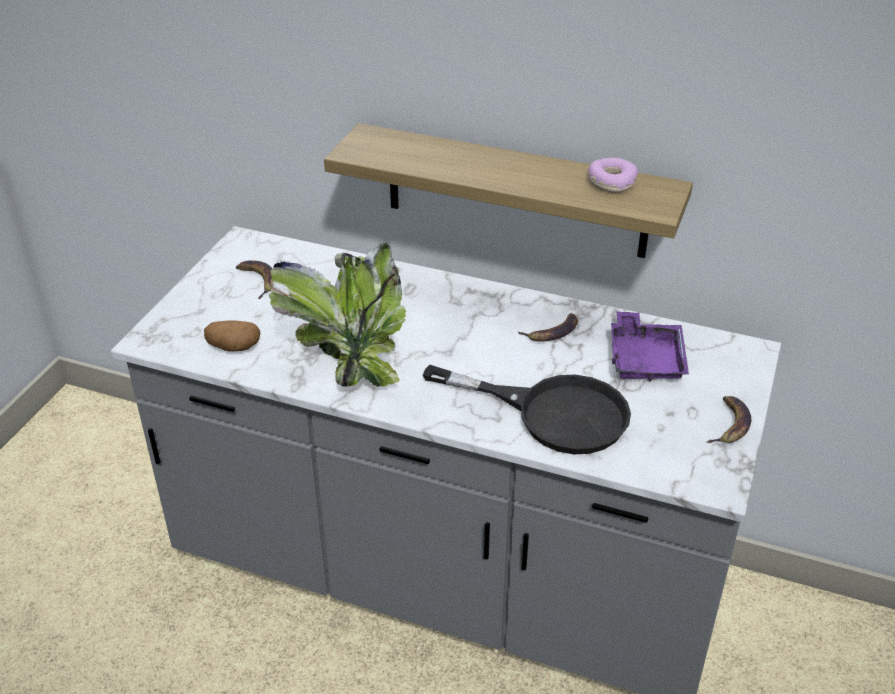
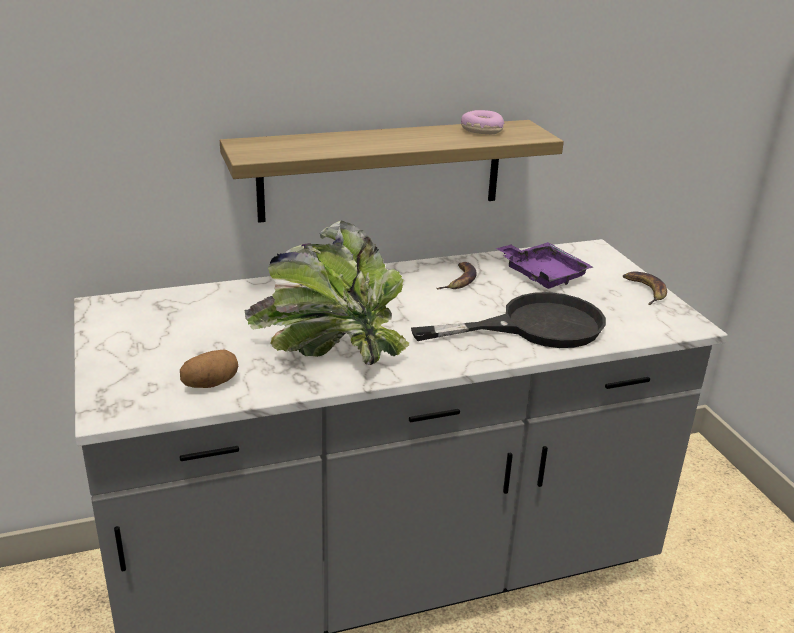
camera: 40 degrees left, 10 degrees down
(258, 280) = (161, 328): banana -> none

